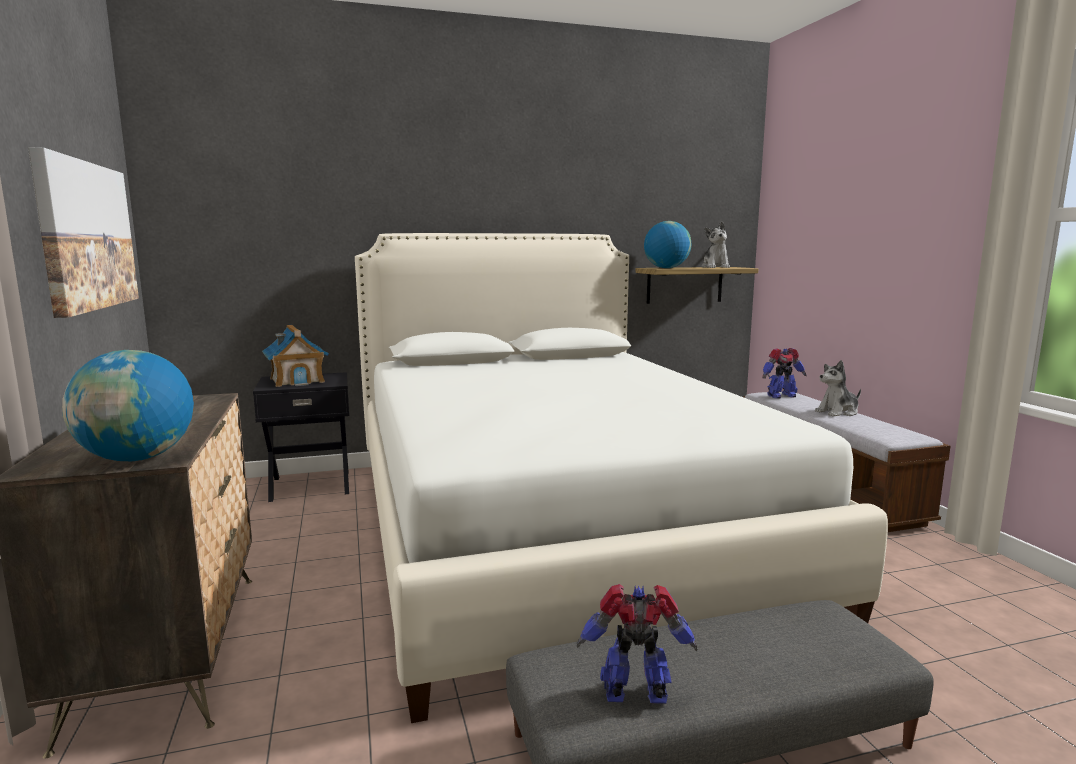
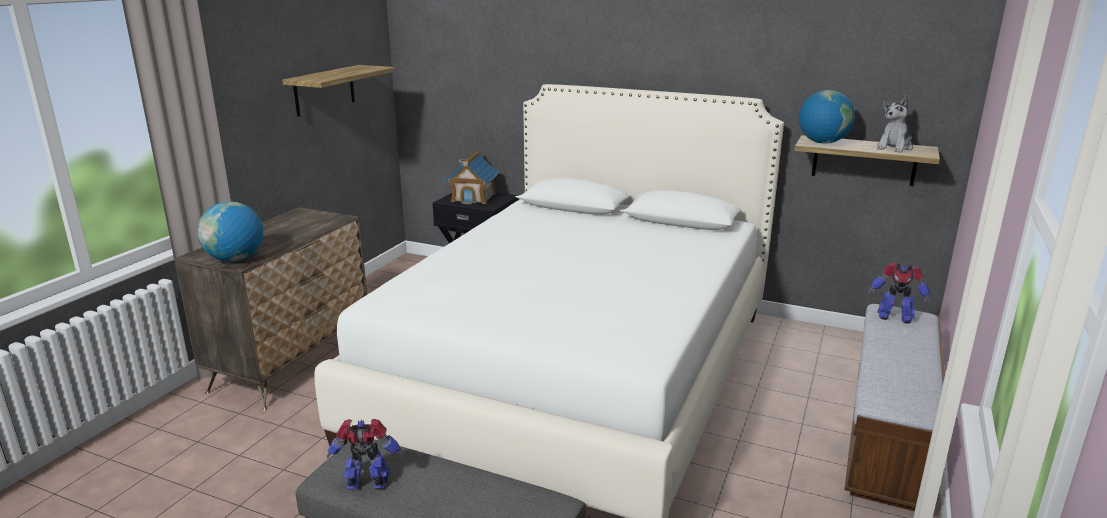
camera: 40 degrees right, 10 degrees up
(86, 236) = (324, 90): picture -> shelf
(636, 694) = (368, 484): toy robot -> toy robot turned 45 degrees counterclockwise
(838, 412) = (907, 356): plush toy -> none

